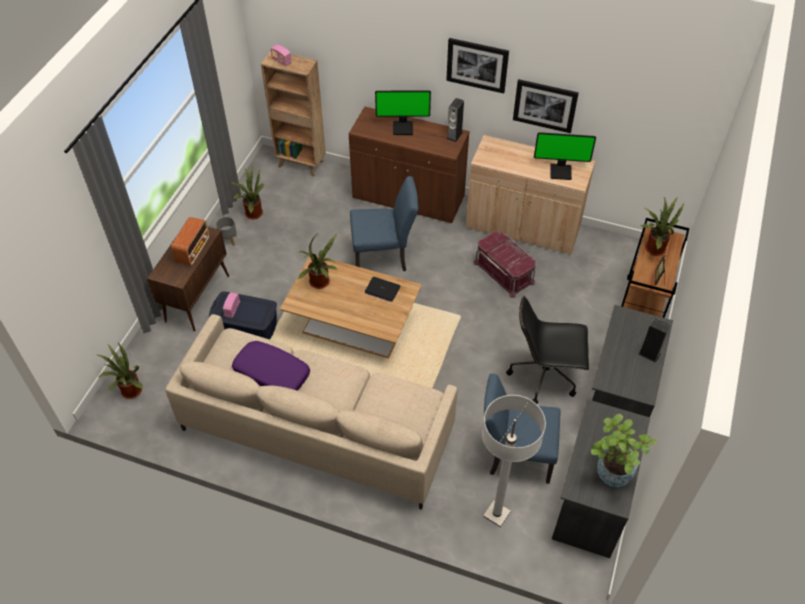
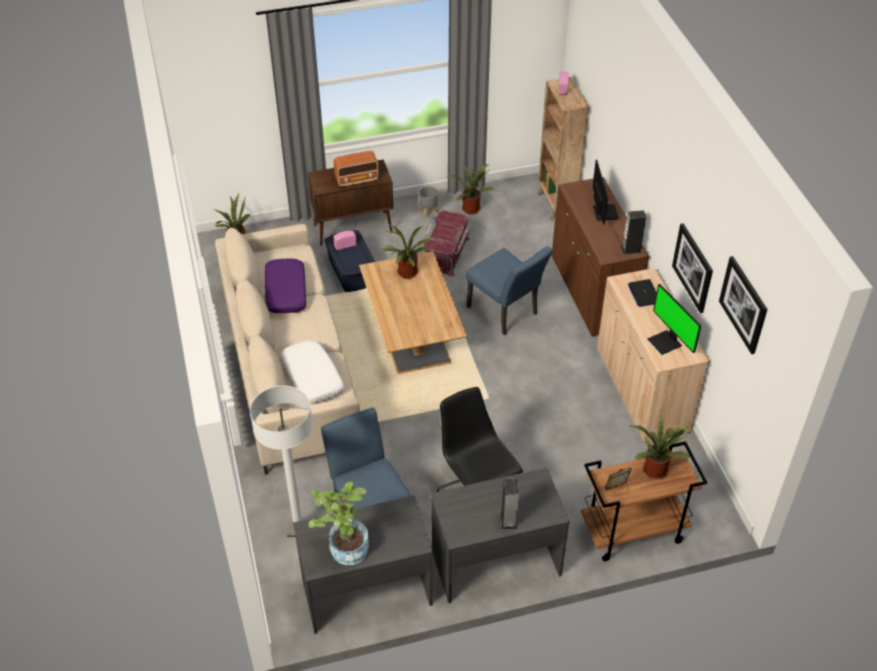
camera: 55 degrees right, 5 degrees down
(382, 289) = (436, 314): laptop -> laptop (644, 293)
(389, 406) = (312, 377): none -> white pillow
(403, 127) = (604, 212): monitor -> monitor turned 150 degrees counterclockwise
(477, 65) = (665, 186): picture -> picture (744, 304)
(504, 272) = (571, 404): red storage box -> red storage box (446, 253)

